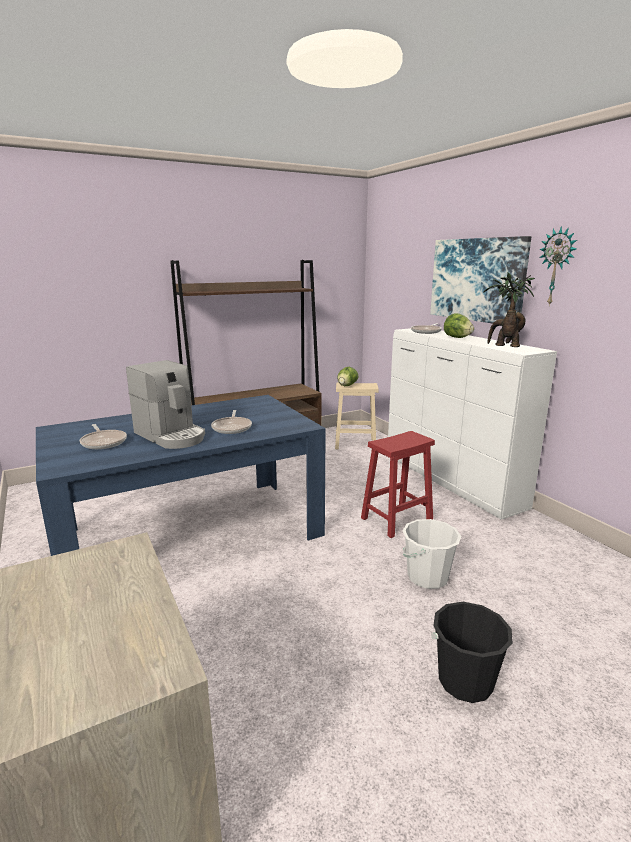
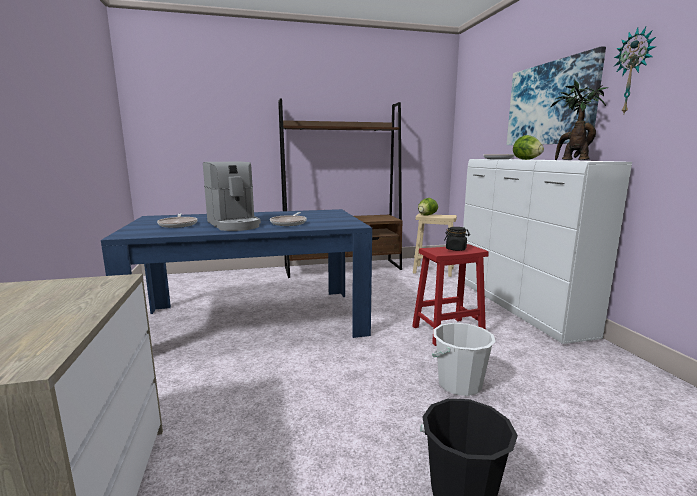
camera: 15 degrees right, 5 degrees down
(404, 440) = (456, 249): none -> black jar

